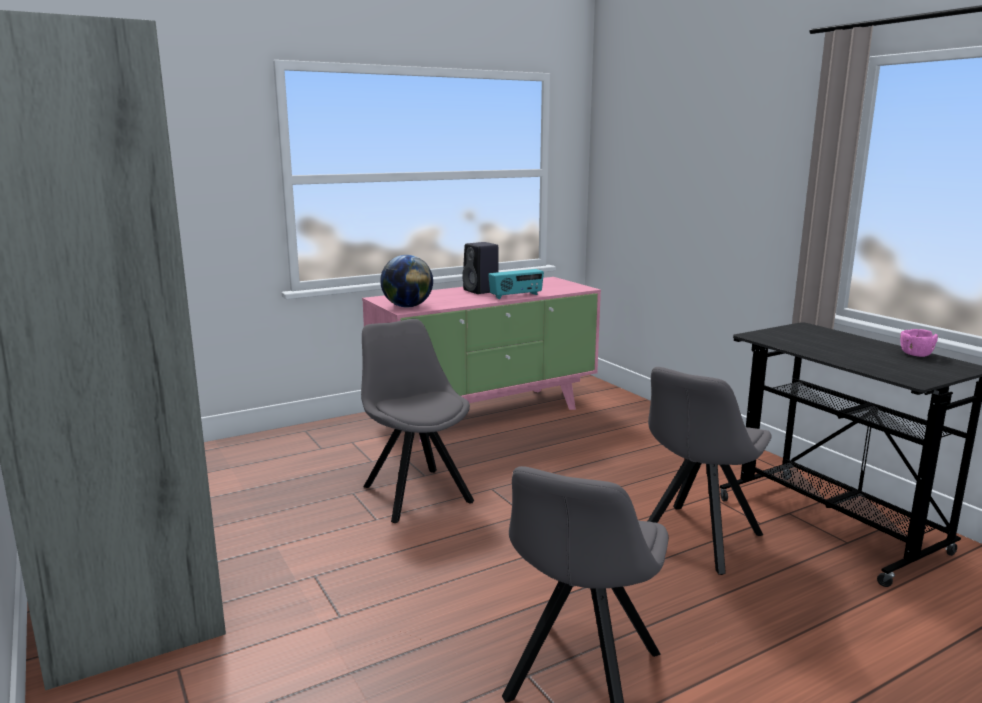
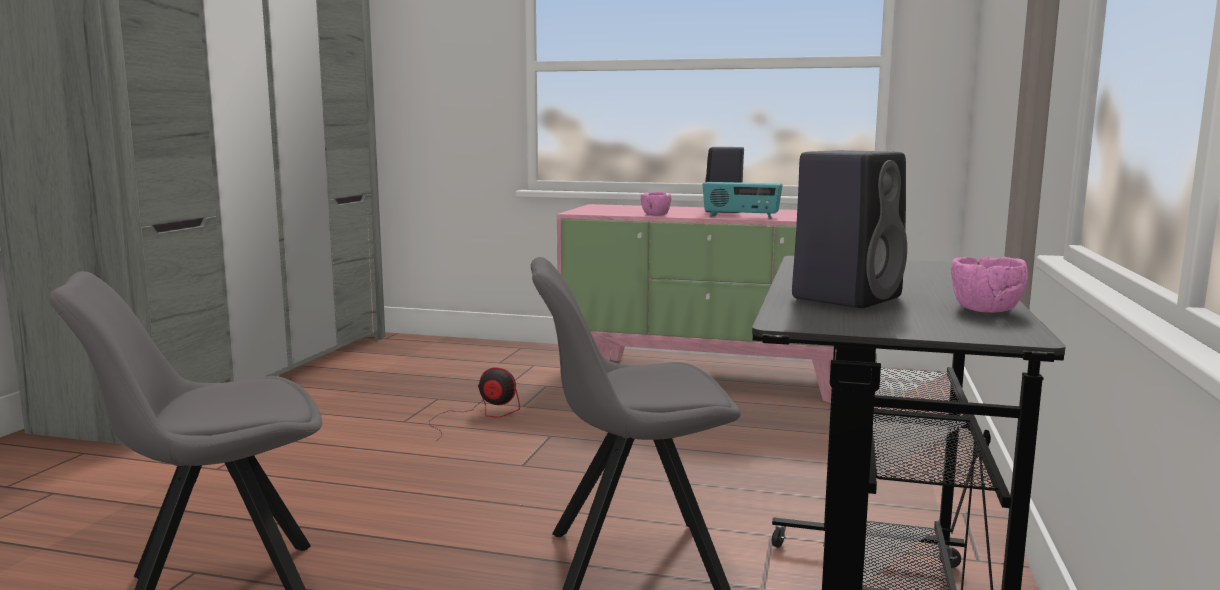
camera: 45 degrees right, 5 degrees down
(407, 306) = (593, 211): globe -> none
(416, 494) = (478, 416): grey chair -> fan
(462, 303) = (655, 214): none -> pink bowl
(867, 360) = (847, 297): none -> black speaker

